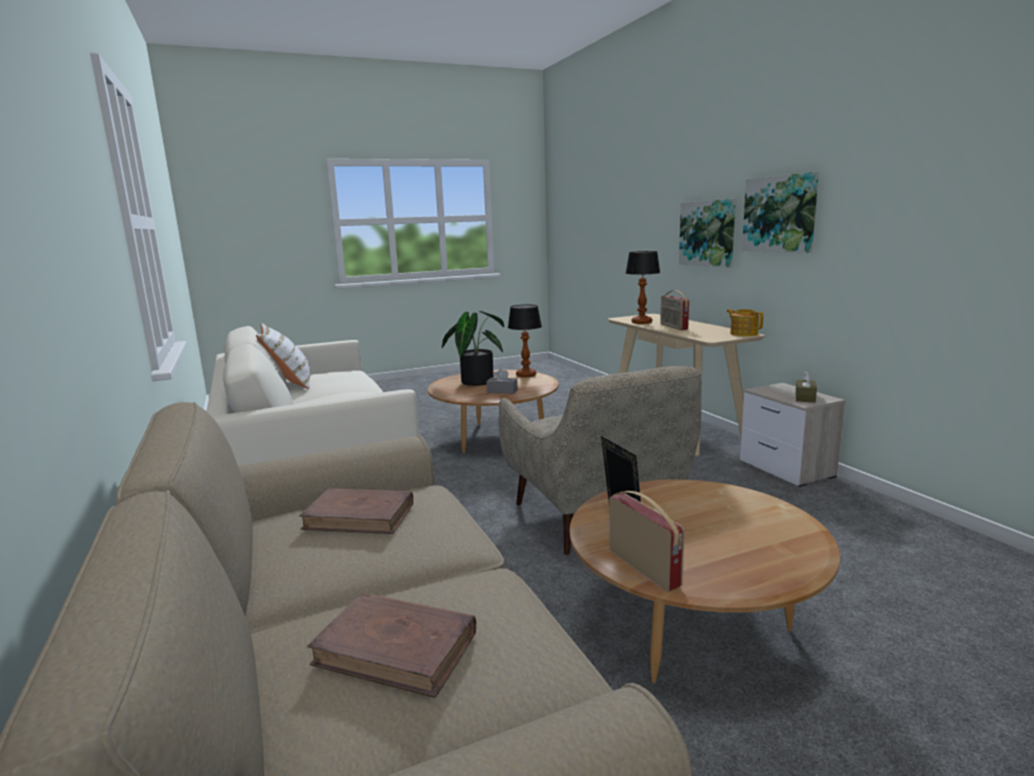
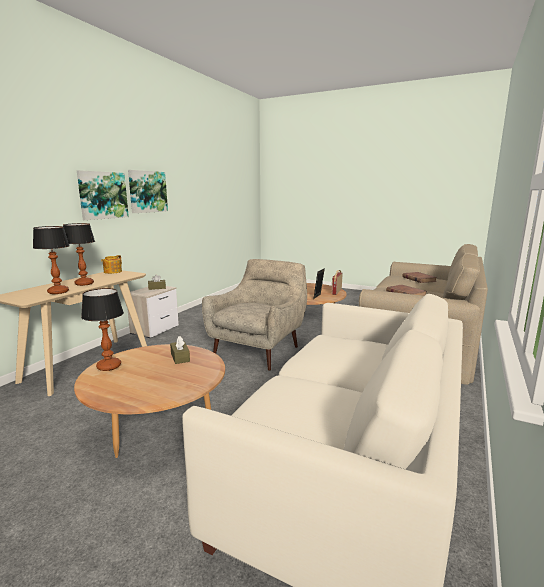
camera: 130 degrees left, 0 degrees up
(289, 384) = (349, 421): white pillow -> none
(476, 381) = (148, 381): potted plant -> none
(502, 391) = (180, 357): grey tissue box -> brown tissue box
(673, 327) = (84, 283): radio -> table lamp
(708, 233) = (40, 210): picture -> picture (147, 191)

